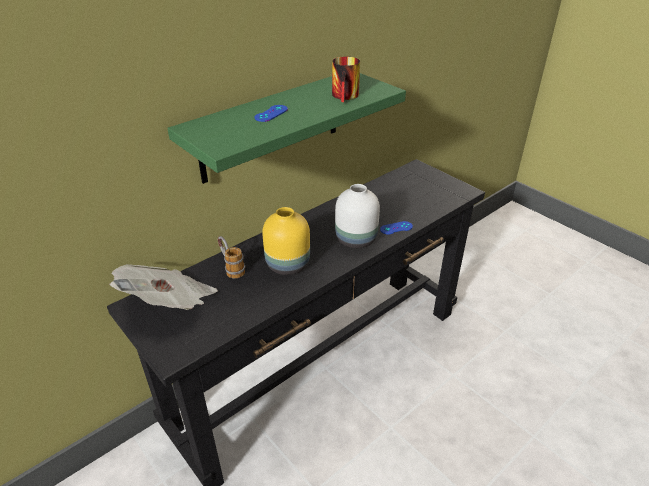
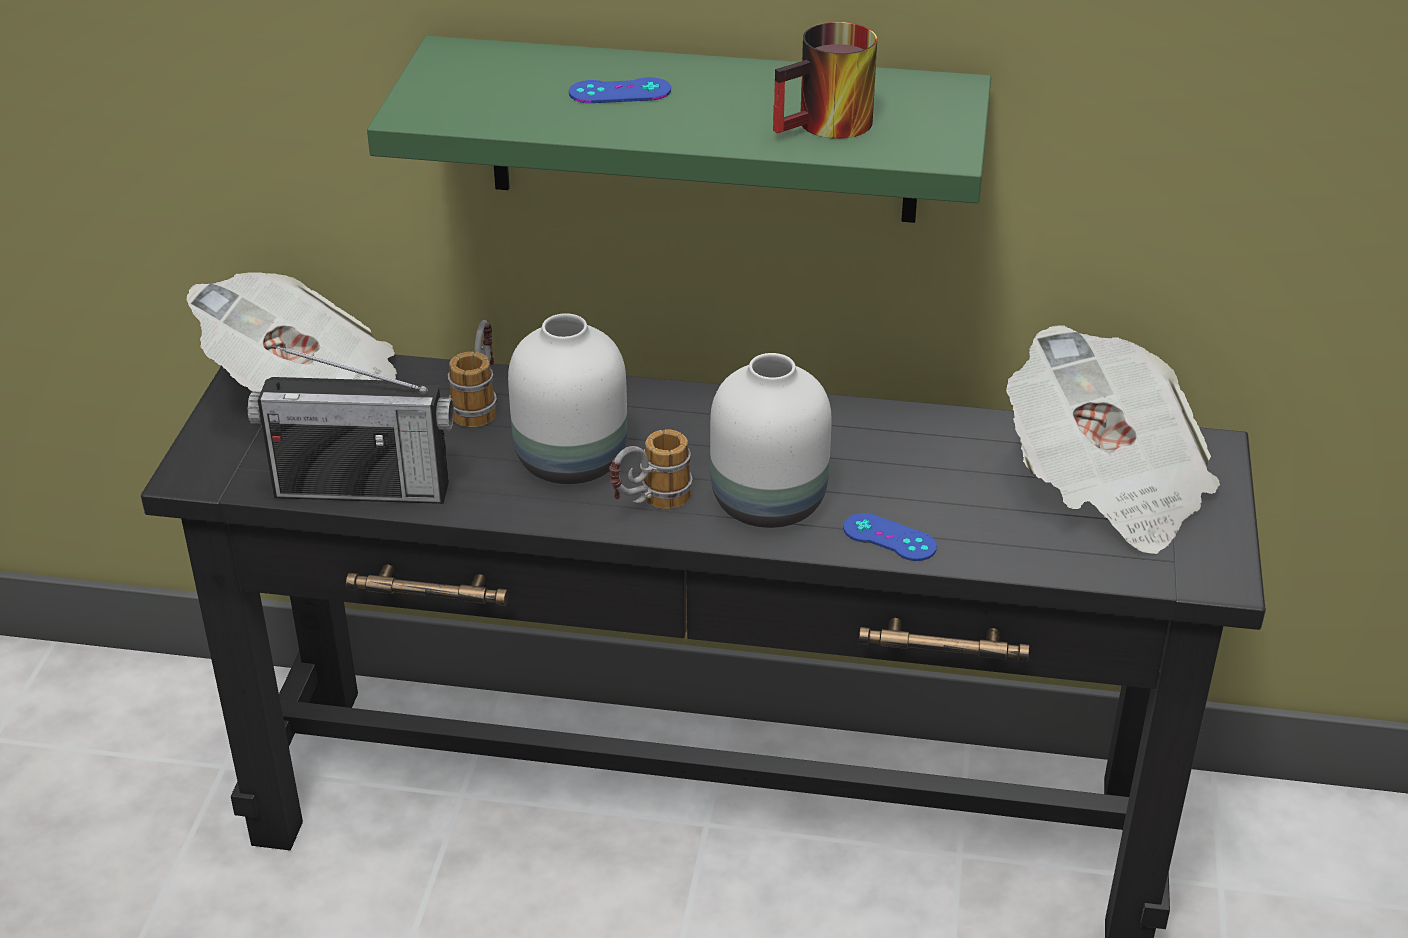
camera: 50 degrees right, 0 degrees up
(240, 317) = (362, 488): none -> radio
(288, 264) = (574, 460): yellow vase -> white vase
(329, 261) = (649, 504): none -> mug
(414, 186) = (1106, 485): none -> newspaper

